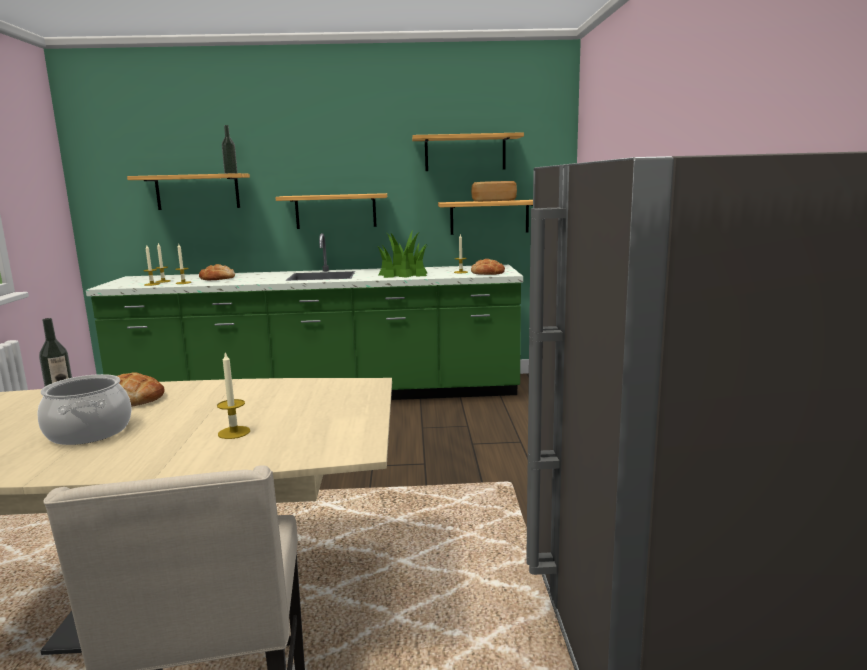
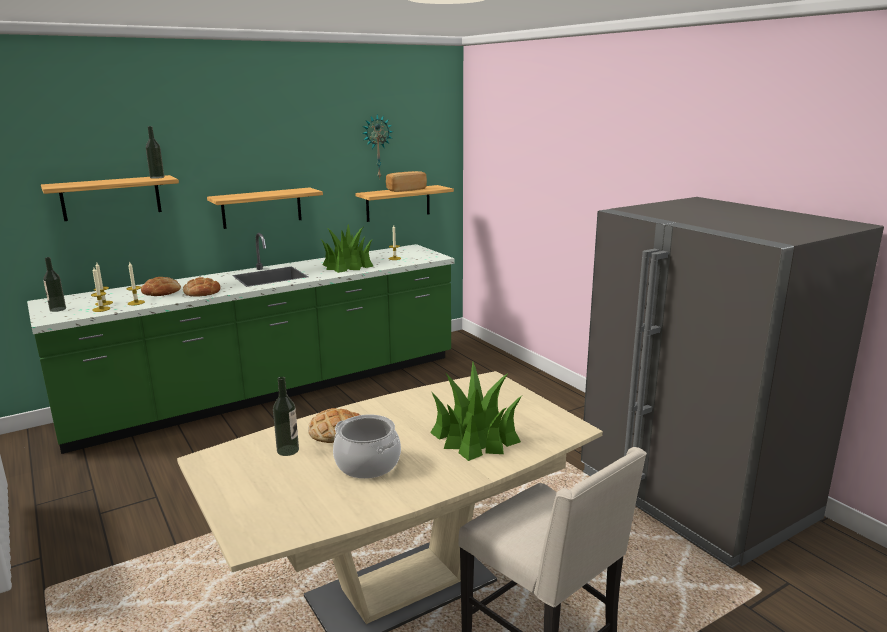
camera: 30 degrees left, 5 degrees up
(127, 282) = (58, 309): none -> bottle
(234, 432) = (475, 437): candle -> potted plant
(465, 153) = (377, 146): shelf -> wall clock
(487, 273) = (419, 257): bread -> bread (202, 292)

